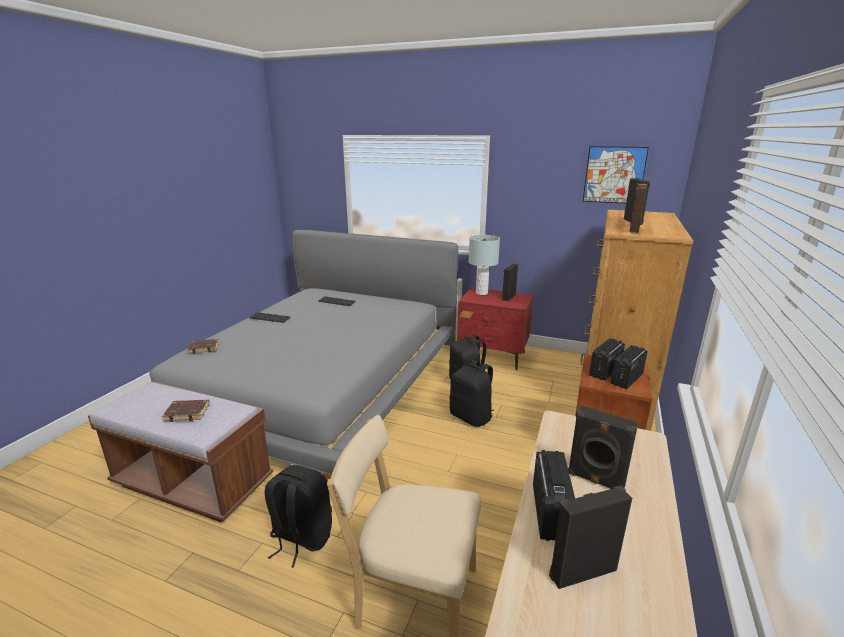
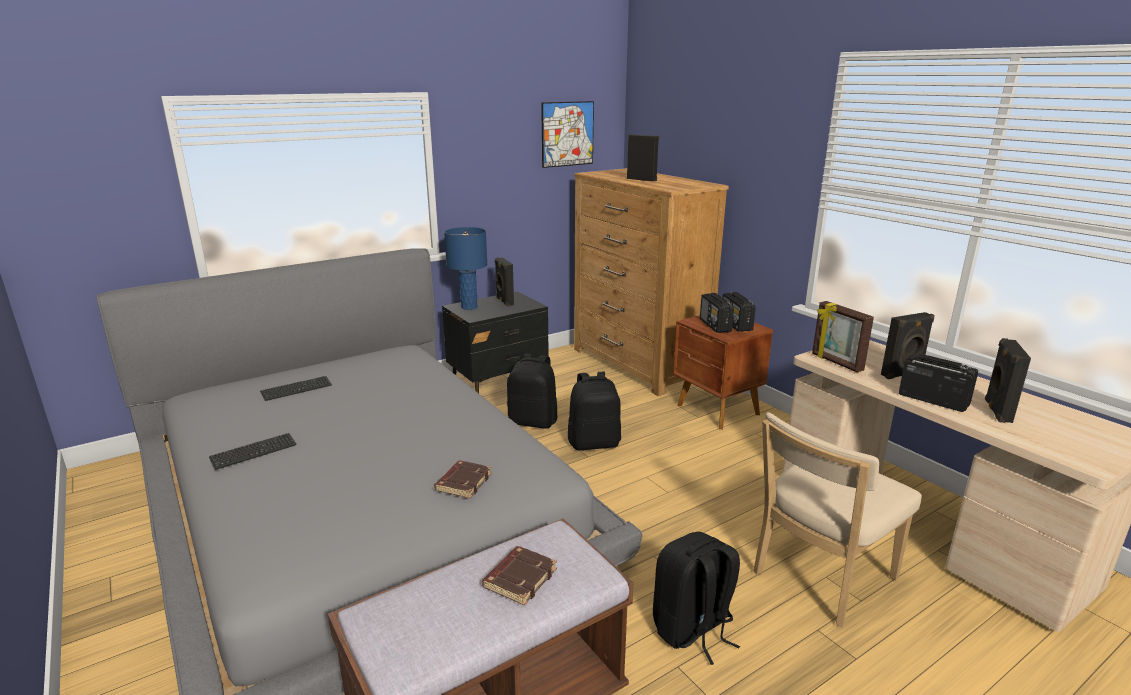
camera: 55 degrees left, 0 degrees up
(204, 348) = (265, 537): brown book -> brown book (463, 482)
(481, 293) = (469, 307): grey table lamp -> blue table lamp
(493, 356) = (499, 384): red nightstand -> black nightstand
(634, 229) = (670, 185): picture frame -> picture frame (836, 362)

